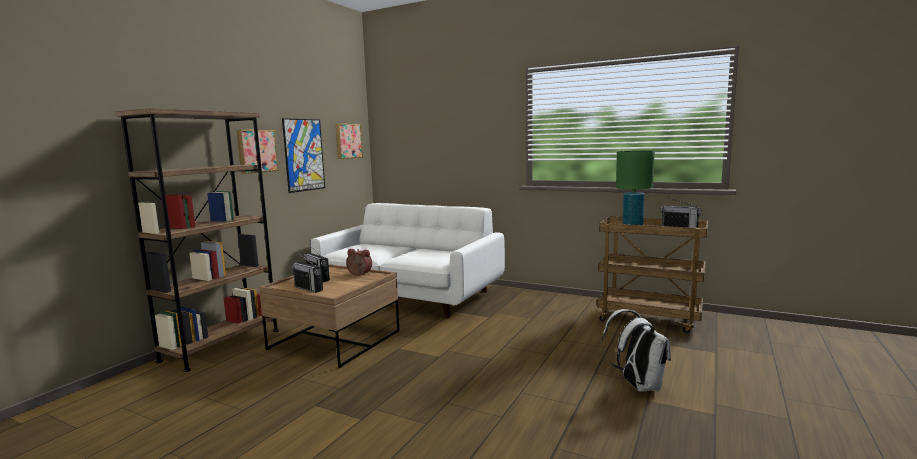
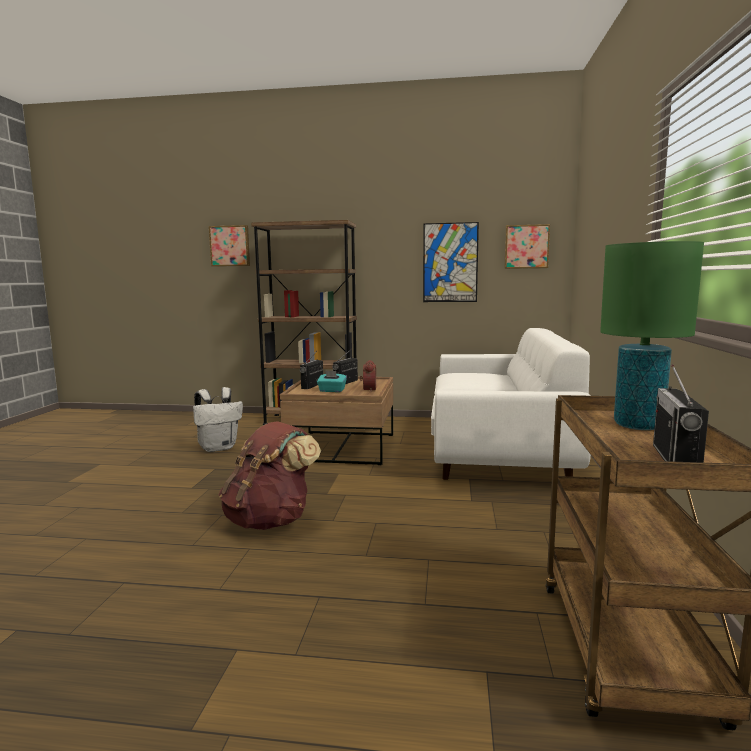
camera: 70 degrees right, 0 degrees up
(256, 151) = (388, 257): picture -> picture (230, 246)
(343, 284) = (332, 390): none -> turquoise tissue box
(476, 381) = (270, 520): none -> brown backpack
(637, 385) = (285, 638): white backpack -> white backpack (218, 448)

